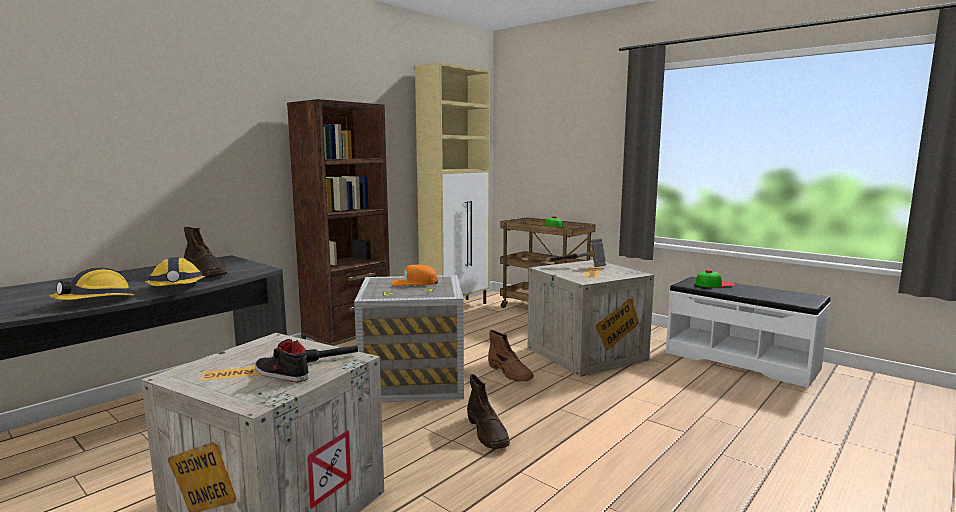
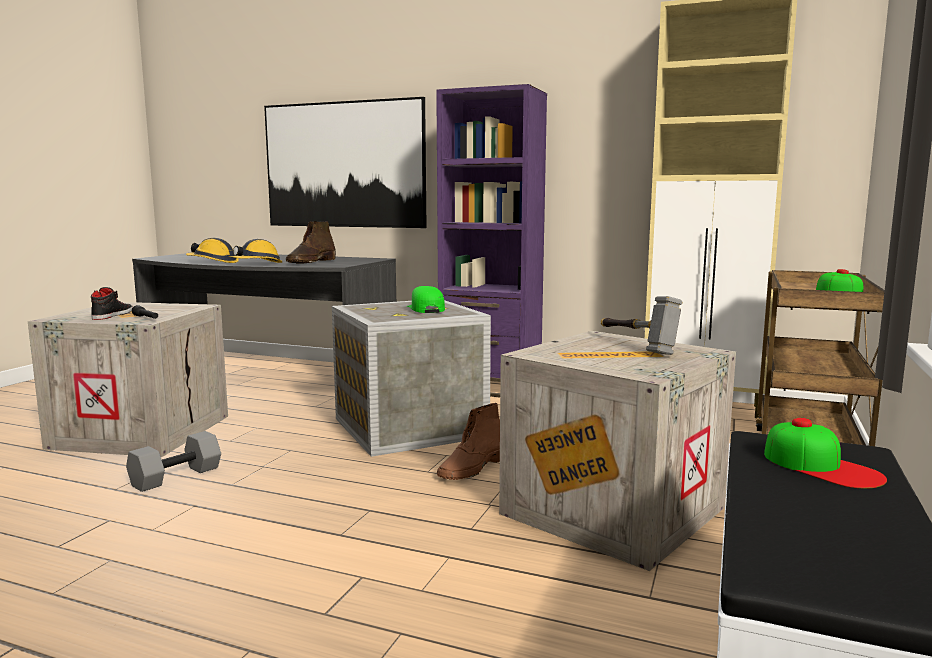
camera: 70 degrees right, 0 degrees up
(153, 161) = (344, 165): none -> picture
(348, 343) = (490, 387): brown bookcase -> purple bookcase
(415, 283) = (425, 309): orange cap -> green cap
(446, 481) = (176, 476): none -> grey dumbbell
(487, 433) = (284, 479): brown boot -> none

